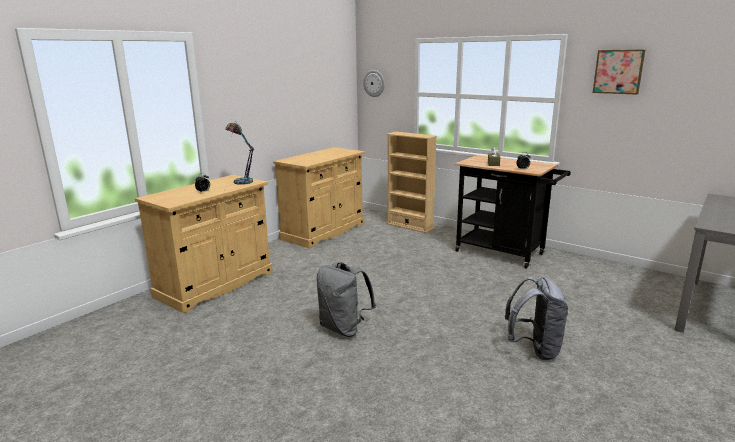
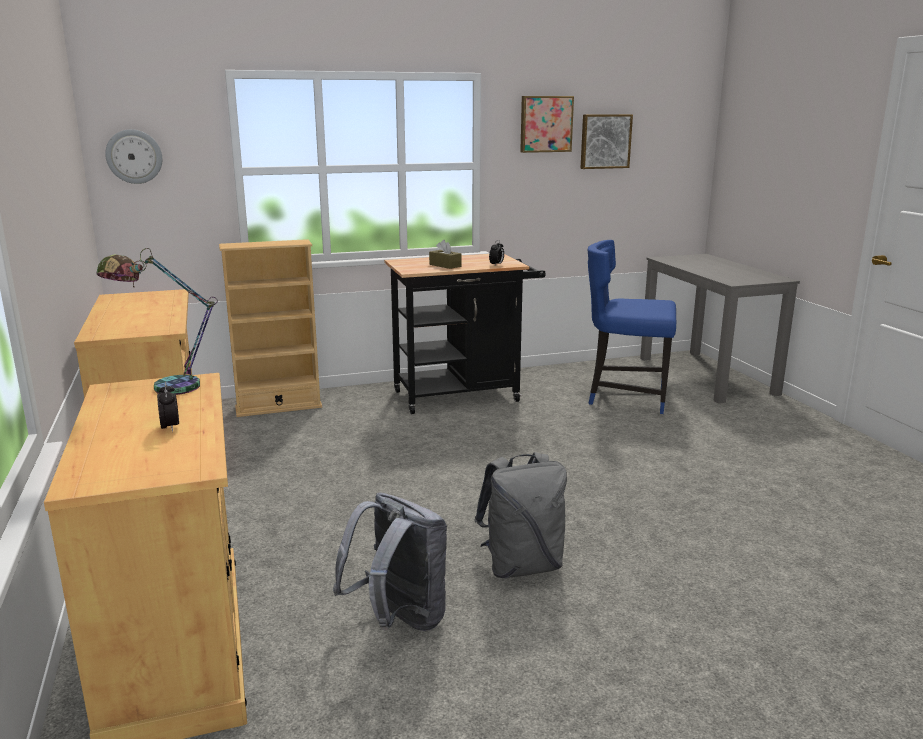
camera: 55 degrees left, 0 degrees up
(534, 349) = (695, 471): grey backpack -> grey backpack (399, 620)
(606, 295) = (625, 397): none -> blue chair
(676, 87) = (605, 141): none -> picture

